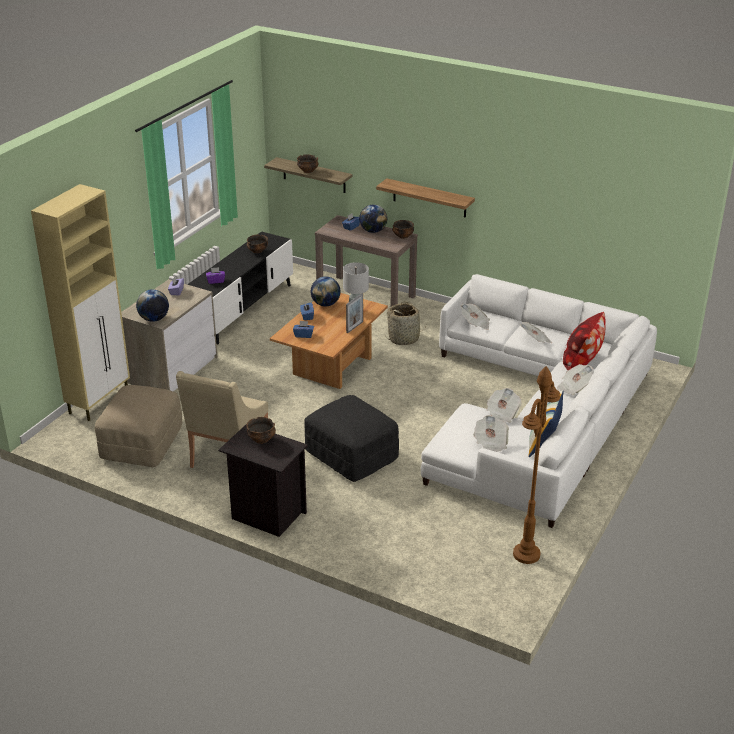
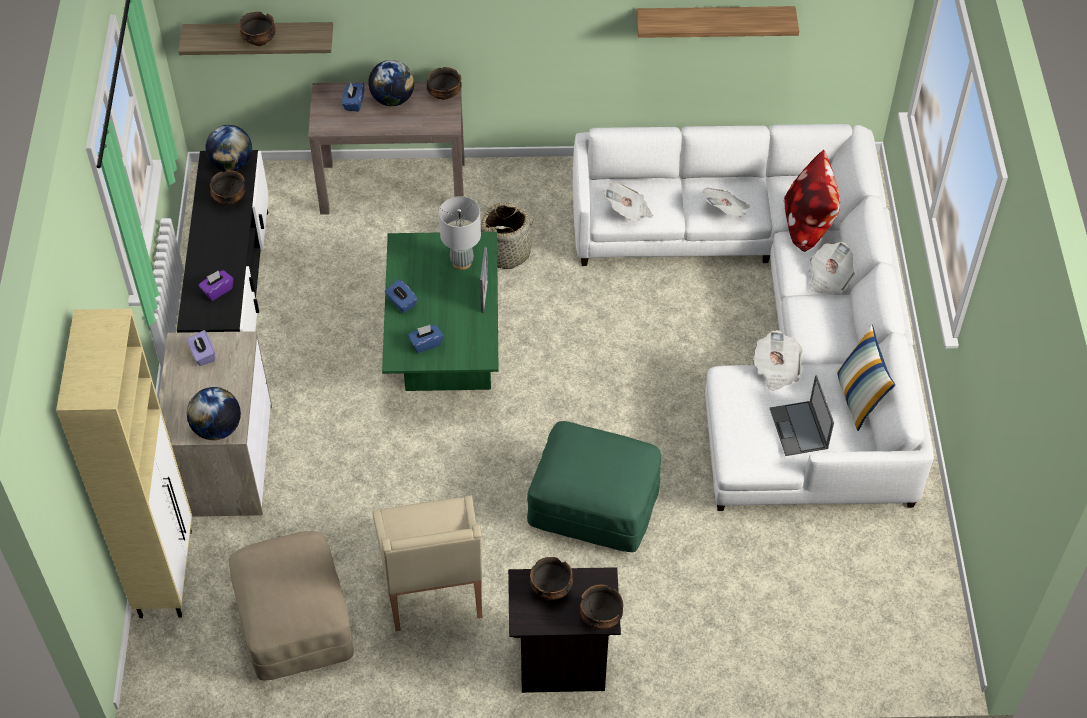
camera: 30 degrees left, 20 degrees up
(276, 461) = (600, 617): none -> bowl
(325, 304) = (409, 266): globe -> globe (232, 163)
(330, 365) = (444, 349): brown coffee table -> green coffee table
(352, 456) = (594, 505): black ottoman -> green ottoman
(429, 198) = (476, 29): shelf -> shelf (714, 21)
(490, 443) = (799, 429): newspaper -> laptop
(526, 554) = (912, 566): brown floor lamp -> none

